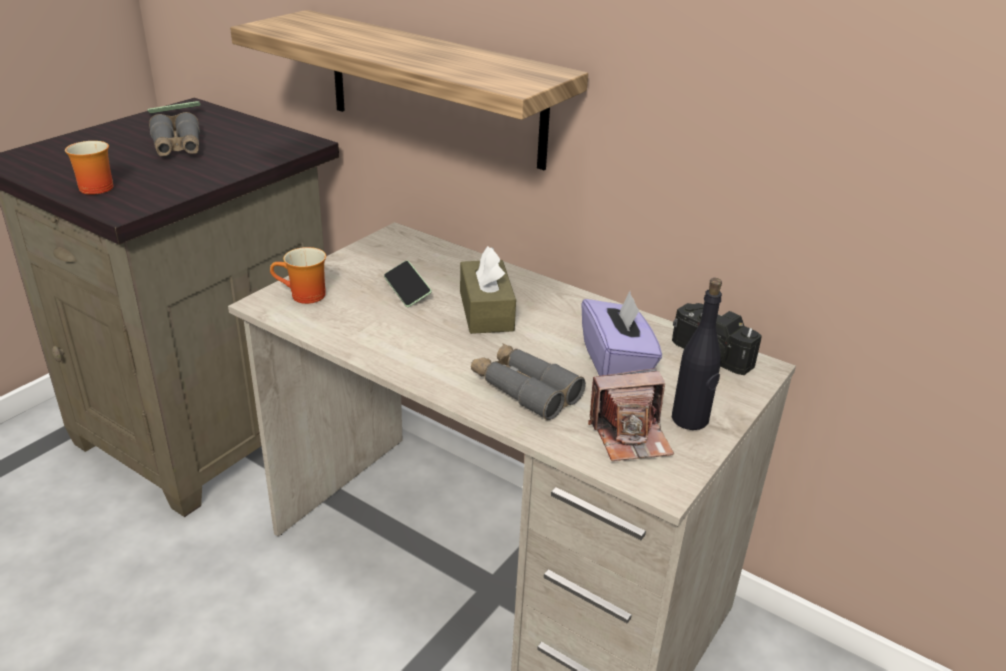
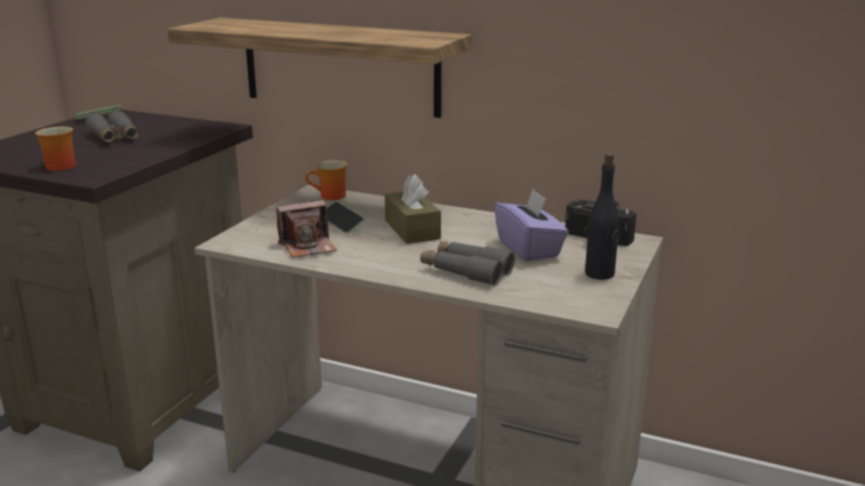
camera: 10 degrees left, 10 degrees down
(304, 297) = (257, 235): mug -> mug (330, 197)
(630, 436) = (560, 288): camera -> camera (308, 246)

